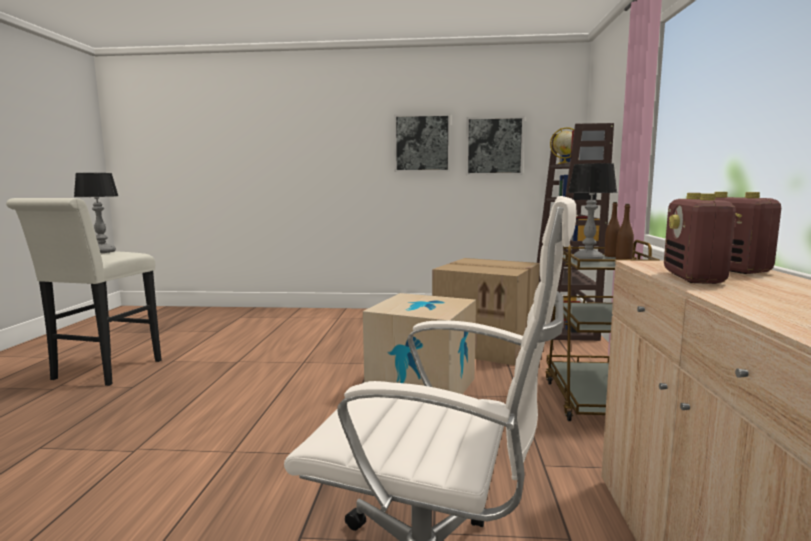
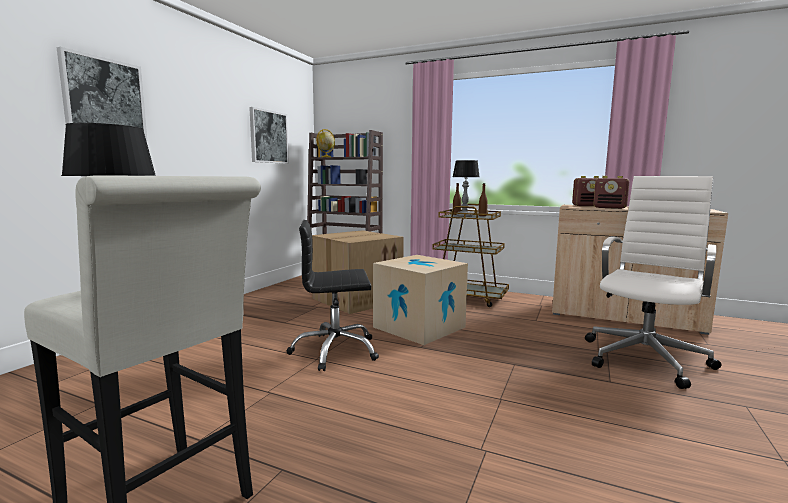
camera: 70 degrees left, 0 degrees up
(324, 364) = (335, 351): none -> black office chair
(422, 143) = (217, 126): picture -> picture (104, 98)

